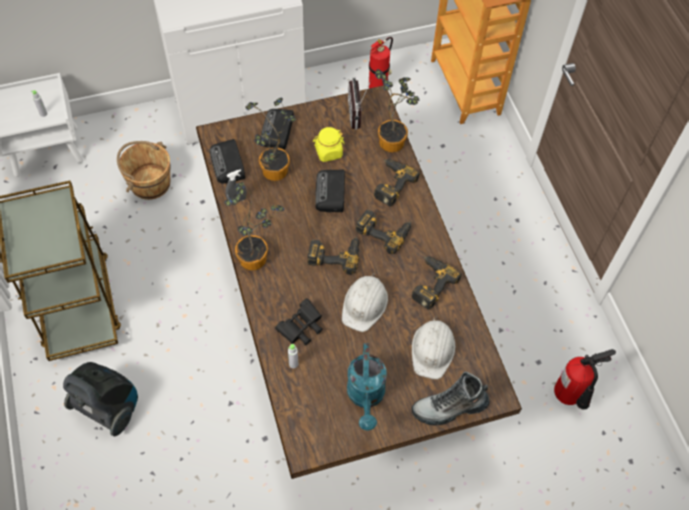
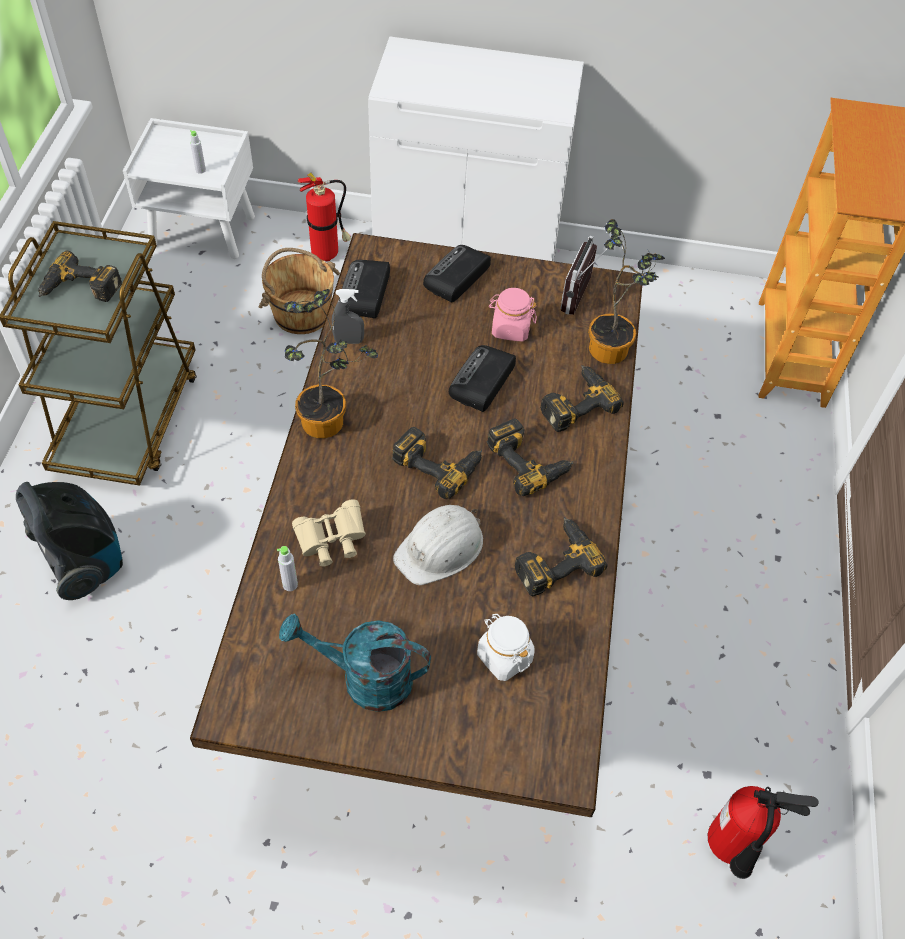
camera: 25 degrees right, 5 degrees down
(42, 236) = (79, 290): none -> power drill
(274, 174) = (418, 327): potted plant -> none
(301, 328) = (331, 541): black binoculars -> beige binoculars
(328, 152) = (510, 328): yellow jar -> pink jar
(366, 397) = (364, 679): turquoise watering can -> turquoise watering can turned 75 degrees clockwise
(379, 87) = (667, 309): fire extinguisher -> fire extinguisher (328, 254)
(433, 350) = (504, 656): white hard hat -> white jar
(449, 408) = (479, 754): boot -> none

